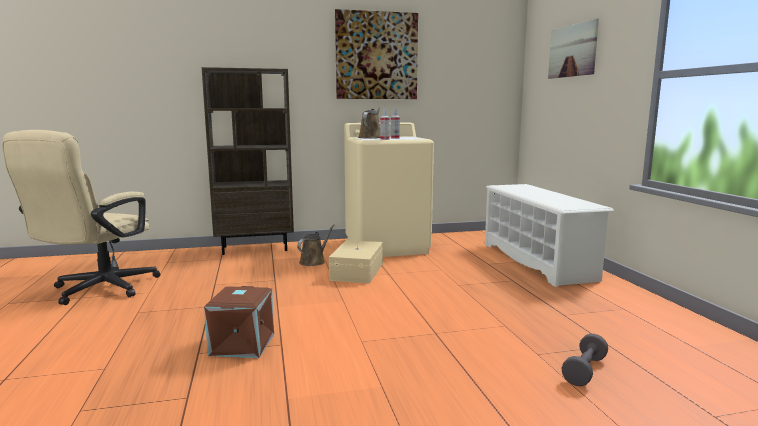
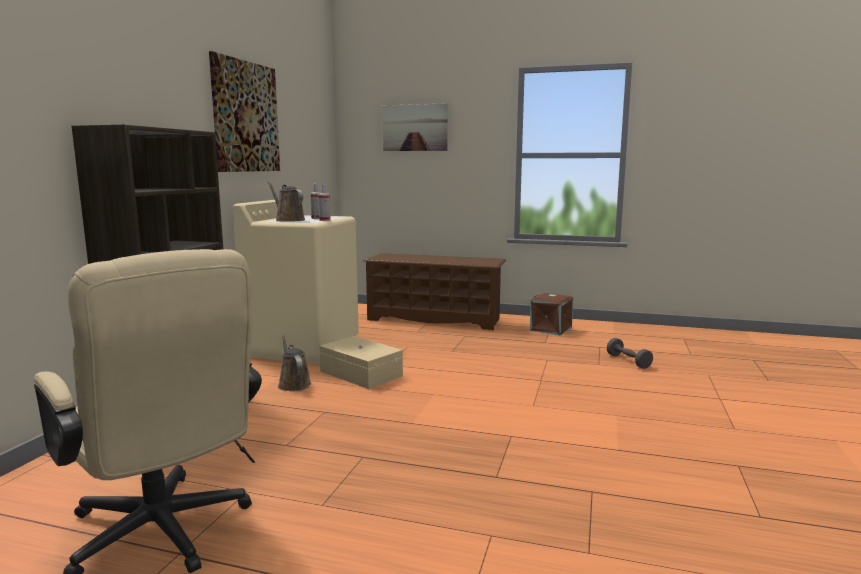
camera: 60 degrees left, 0 degrees up
(243, 345) = (496, 452): brown storage box -> brown storage box (551, 329)
(537, 261) = (435, 319): white shoe rack -> brown shoe rack

